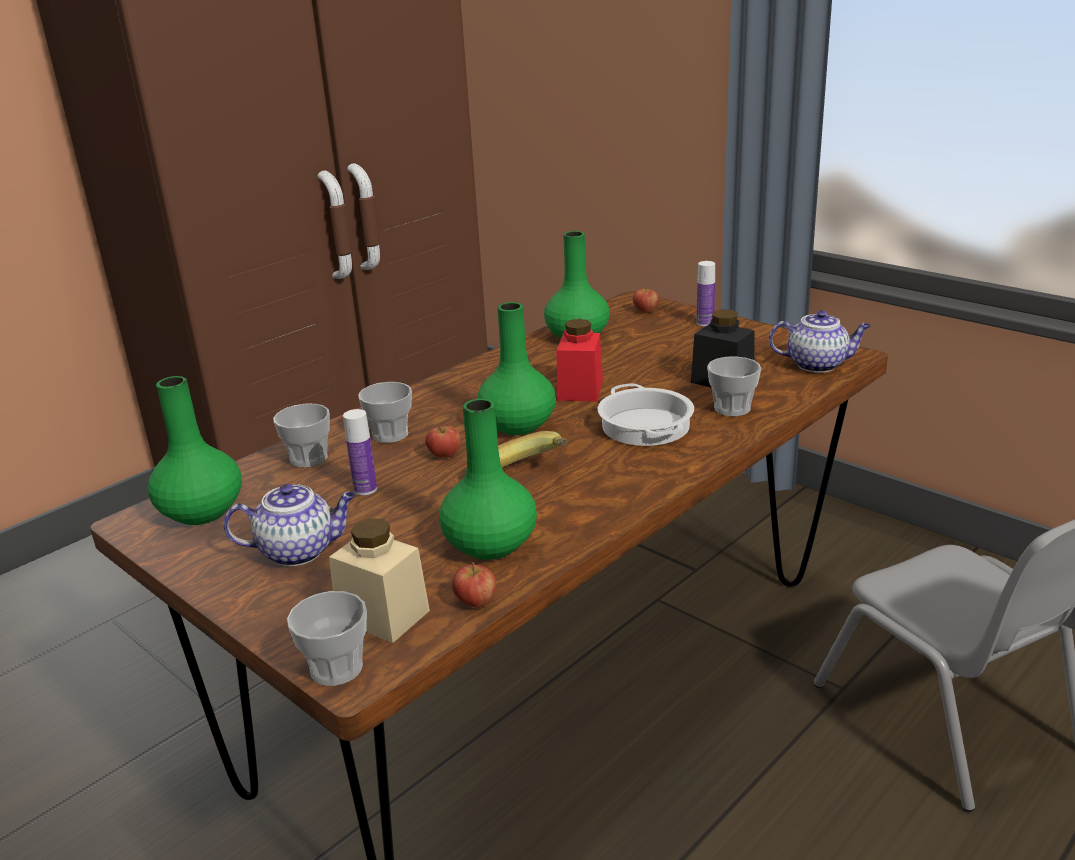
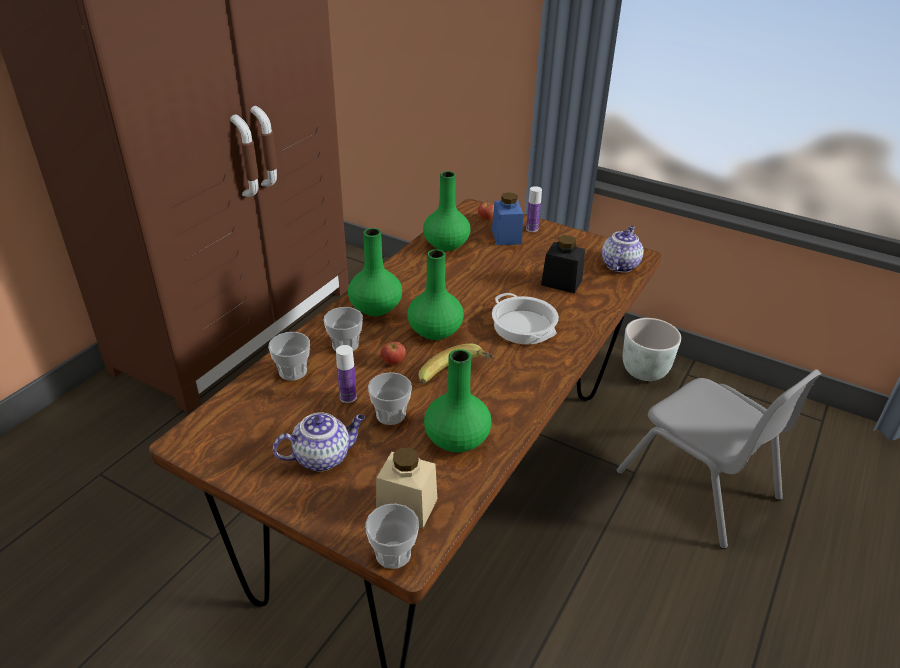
camera: 15 degrees left, 10 degrees up
(200, 512) = (232, 428): green vase -> green vase (375, 308)
(475, 602) = (465, 488): apple -> none
(580, 390) = (467, 295): red jar -> none
(665, 330) = (506, 236): none -> blue jar
(732, 408) = (576, 307): cup -> cup (390, 415)
(818, 364) = (619, 265): teapot -> teapot turned 60 degrees counterclockwise
(891, 555) = (643, 371): none -> grey planter

